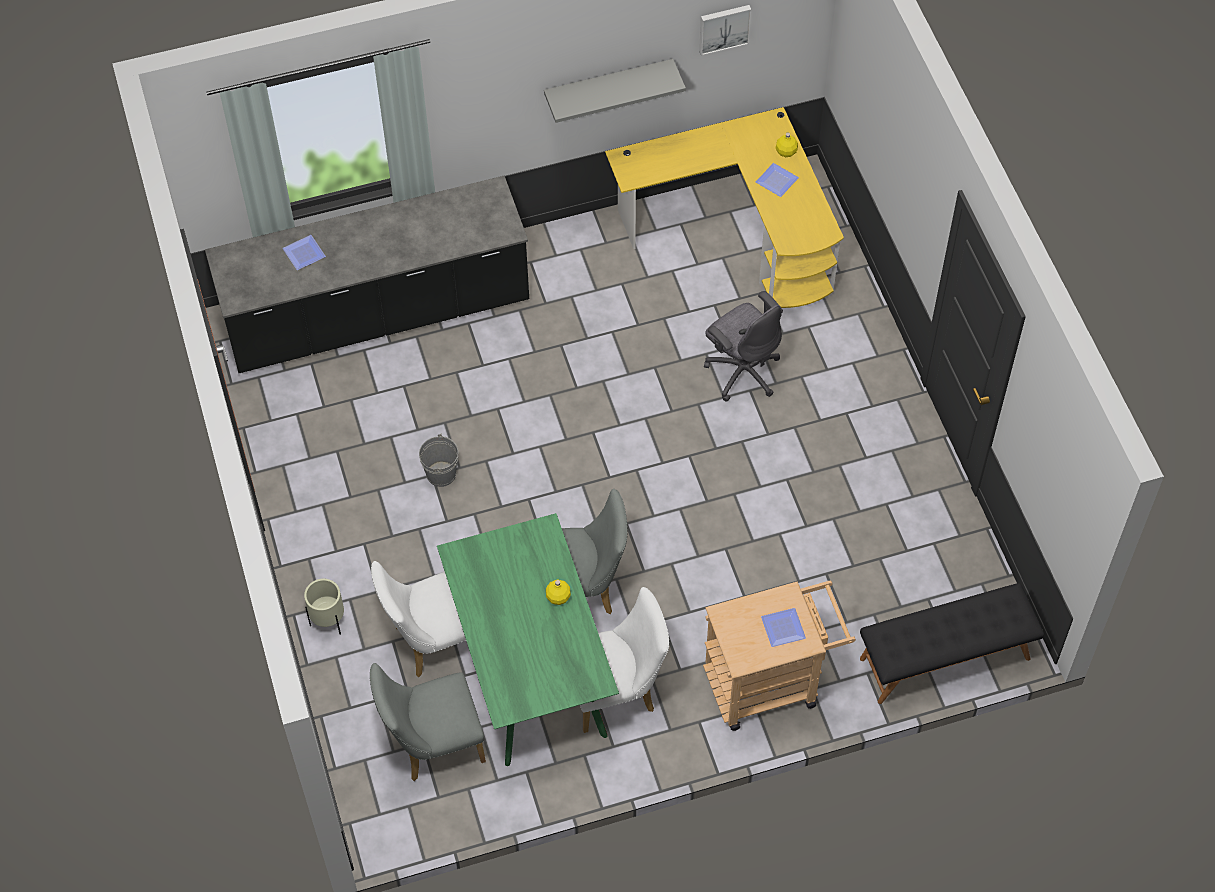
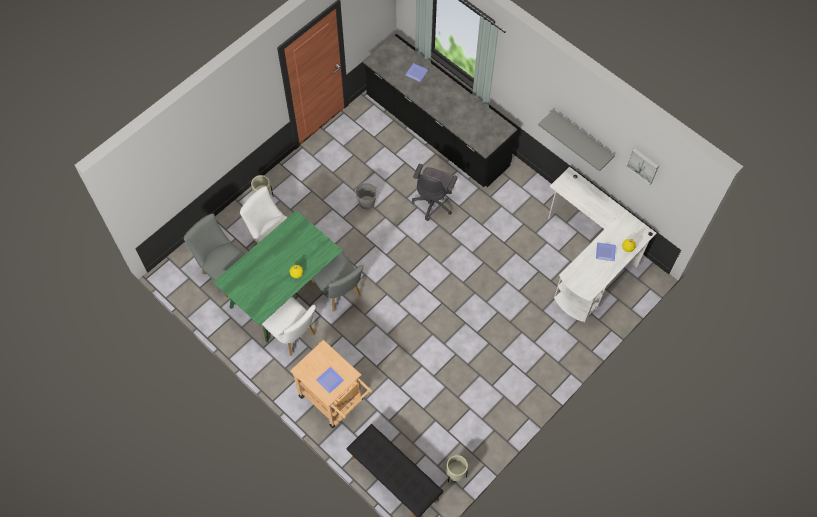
camera: 60 degrees right, 5 degrees up
(738, 233) = (590, 261): yellow desk -> white desk
(742, 371) = (507, 303): grey office chair -> grey office chair (433, 202)
(982, 574) = (455, 474): none -> beige planter

